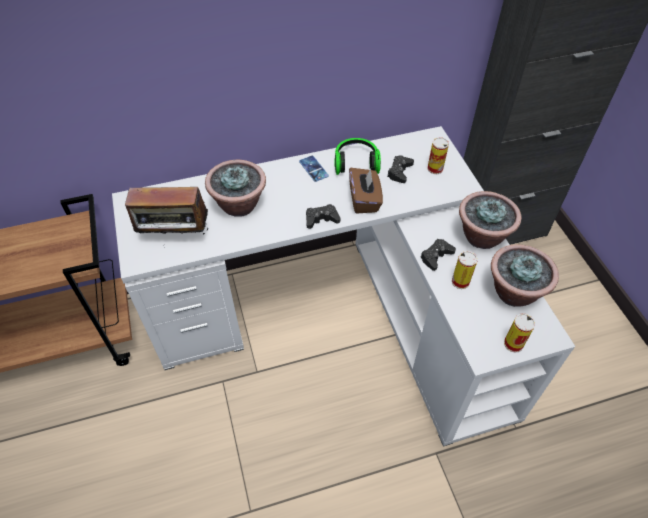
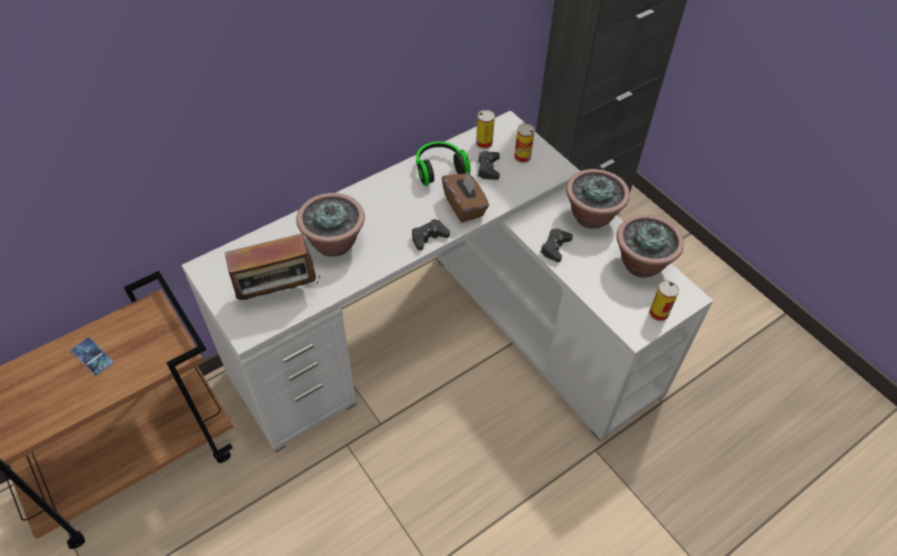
camera: 20 degrees left, 0 degrees up
(313, 169) = (397, 185): phone -> phone (92, 356)
(460, 281) = (588, 266): can -> can (484, 143)

